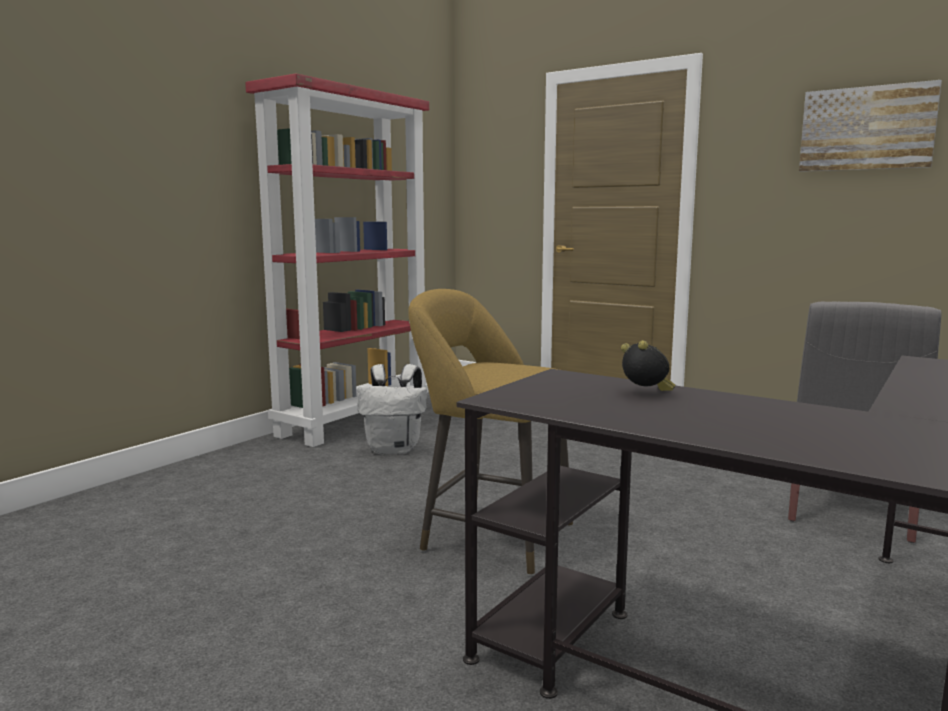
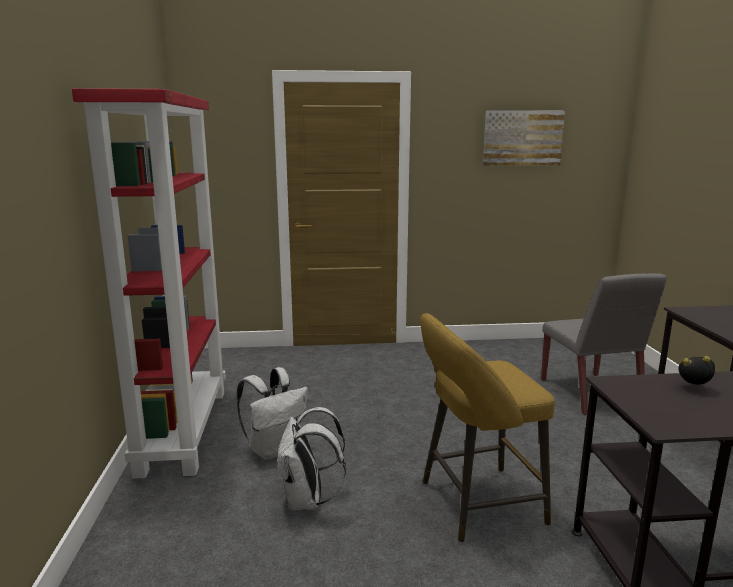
camera: 40 degrees left, 5 degrees up
(357, 485) = (307, 501): none -> white backpack

